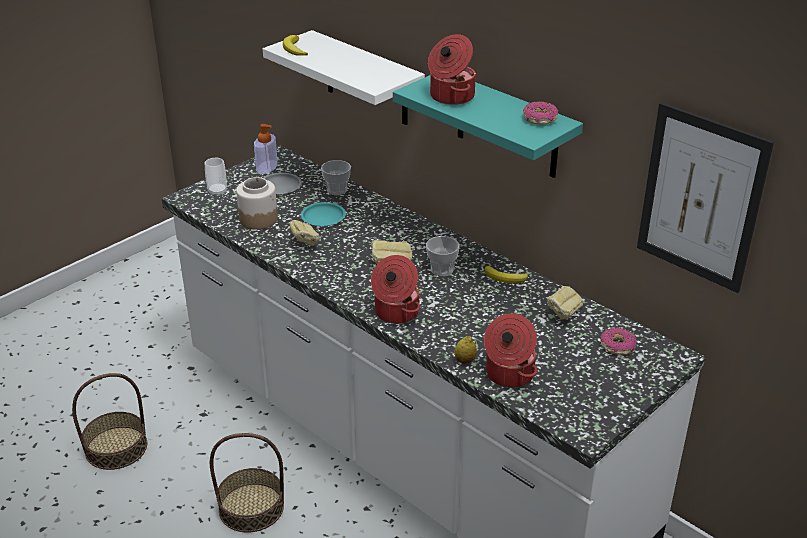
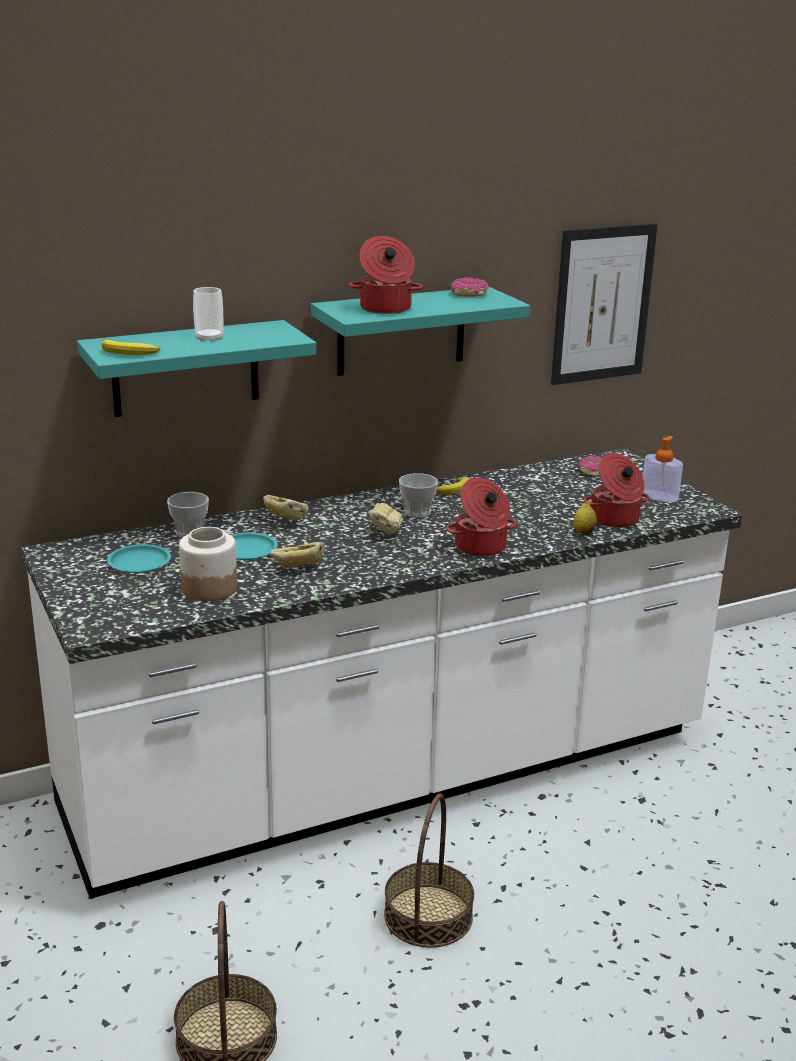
camera: 70 degrees left, 10 degrees down
(217, 192) = (102, 605): cup -> cup (209, 339)
(267, 167) = (74, 563): soap dispenser -> soap dispenser (659, 496)
(280, 186) = (139, 563): grey plate -> turquoise plate
(366, 79) = (185, 368): white shelf -> turquoise shelf
(563, 314) = (534, 480): bread -> bread (285, 521)

